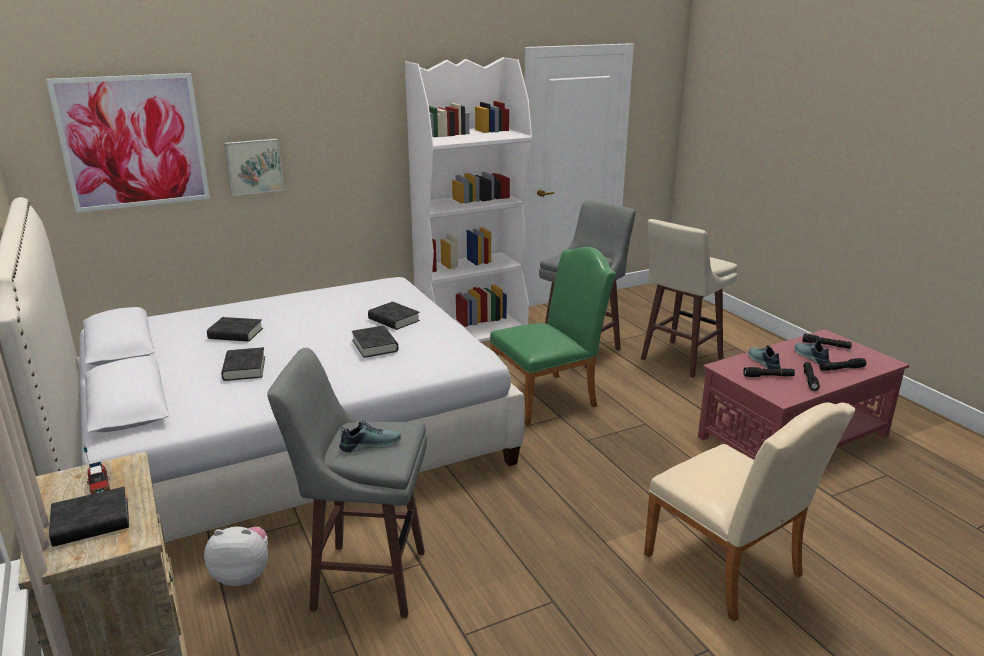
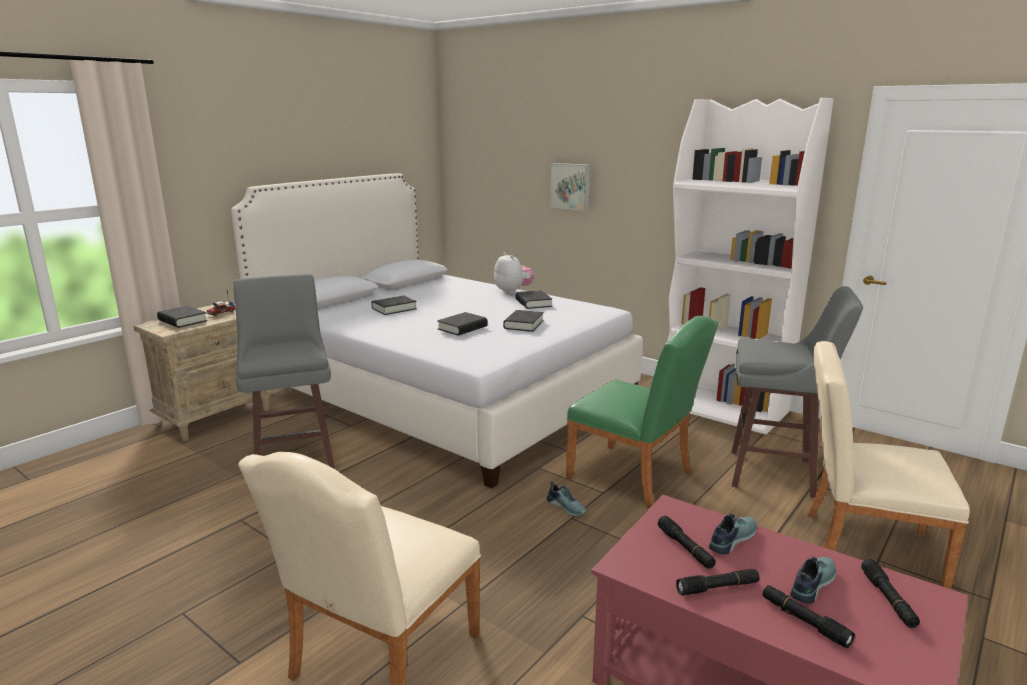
camera: 65 degrees right, 5 degrees down
(133, 142) = (500, 154): picture -> none
(235, 334) = (447, 296): black book -> black book (533, 303)
(243, 575) = (286, 425): plush toy -> plush toy (513, 291)
(370, 444) = (276, 349): shoe -> shoe (567, 506)
(679, 359) = (859, 549): beige stool -> beige chair

